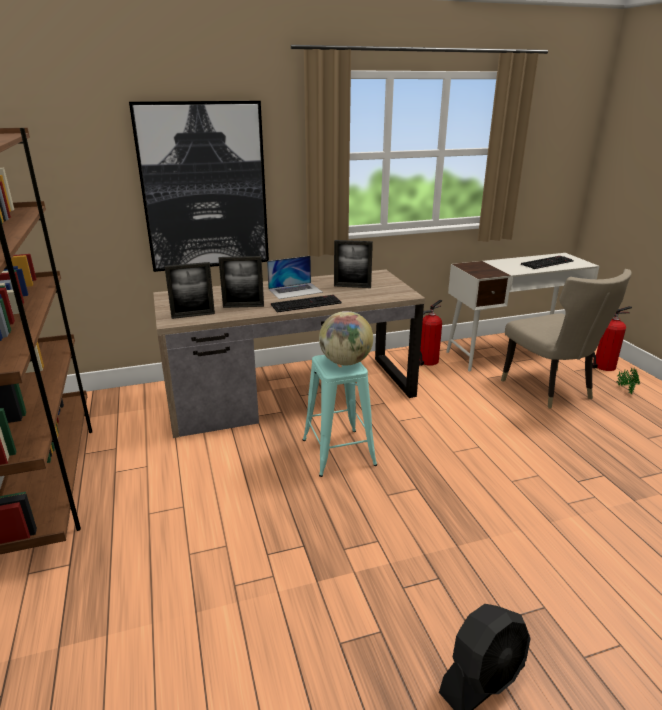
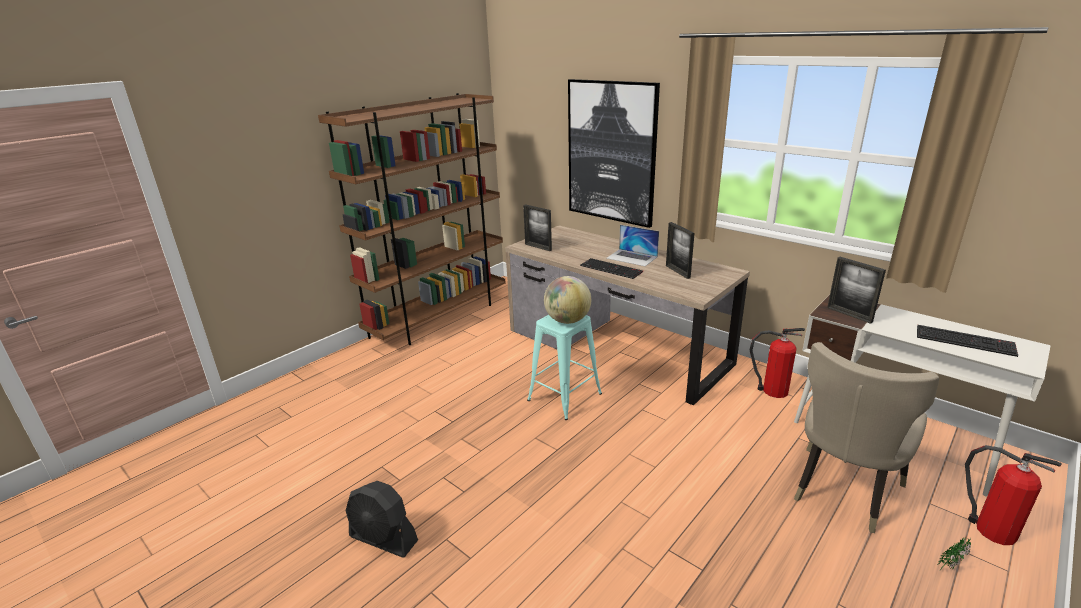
camera: 60 degrees right, 0 degrees up
(243, 306) = (575, 253): picture frame -> picture frame (849, 314)

